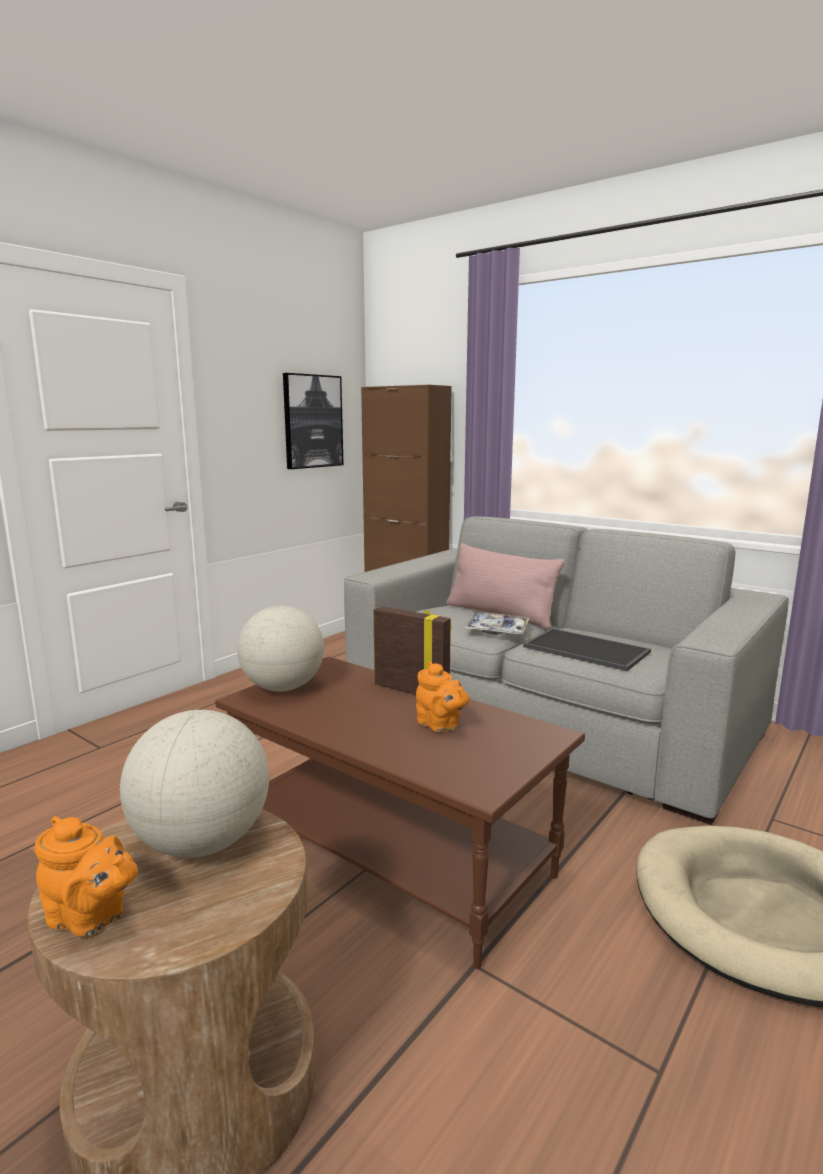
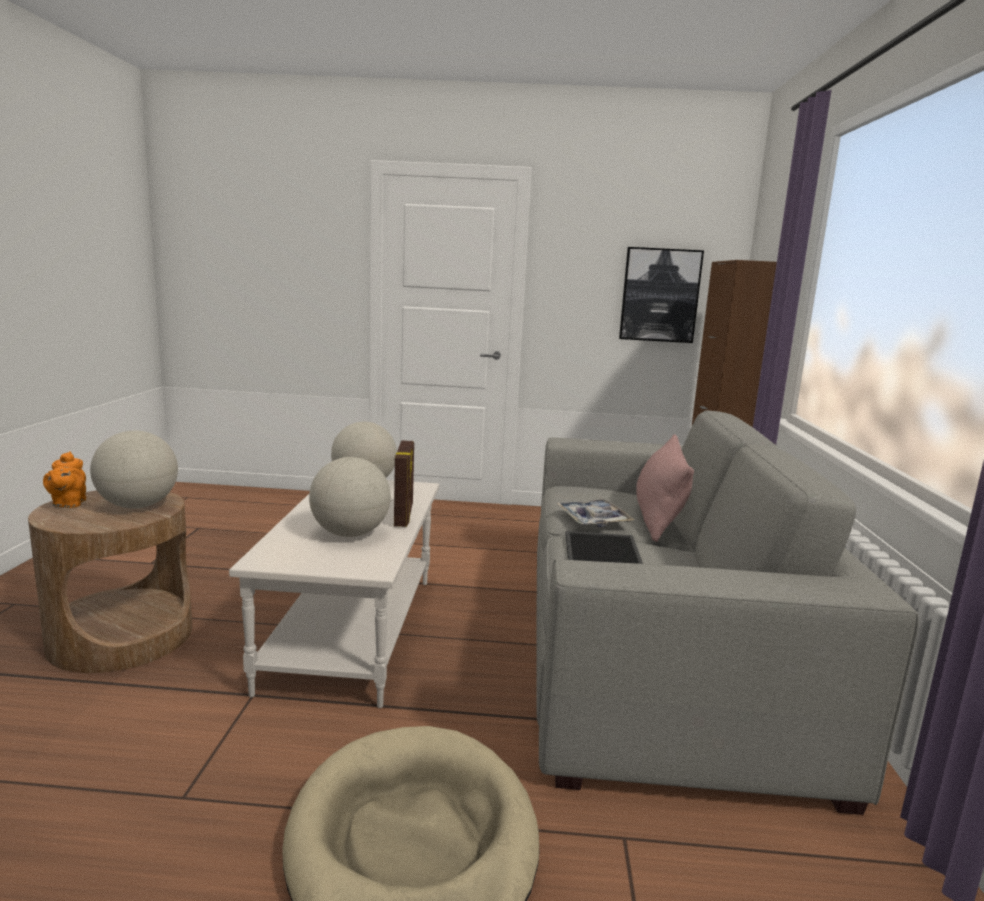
camera: 55 degrees right, 0 degrees up
(393, 851) = (354, 632): brown coffee table -> white coffee table
(440, 726) = (350, 534): orange teapot -> globe

